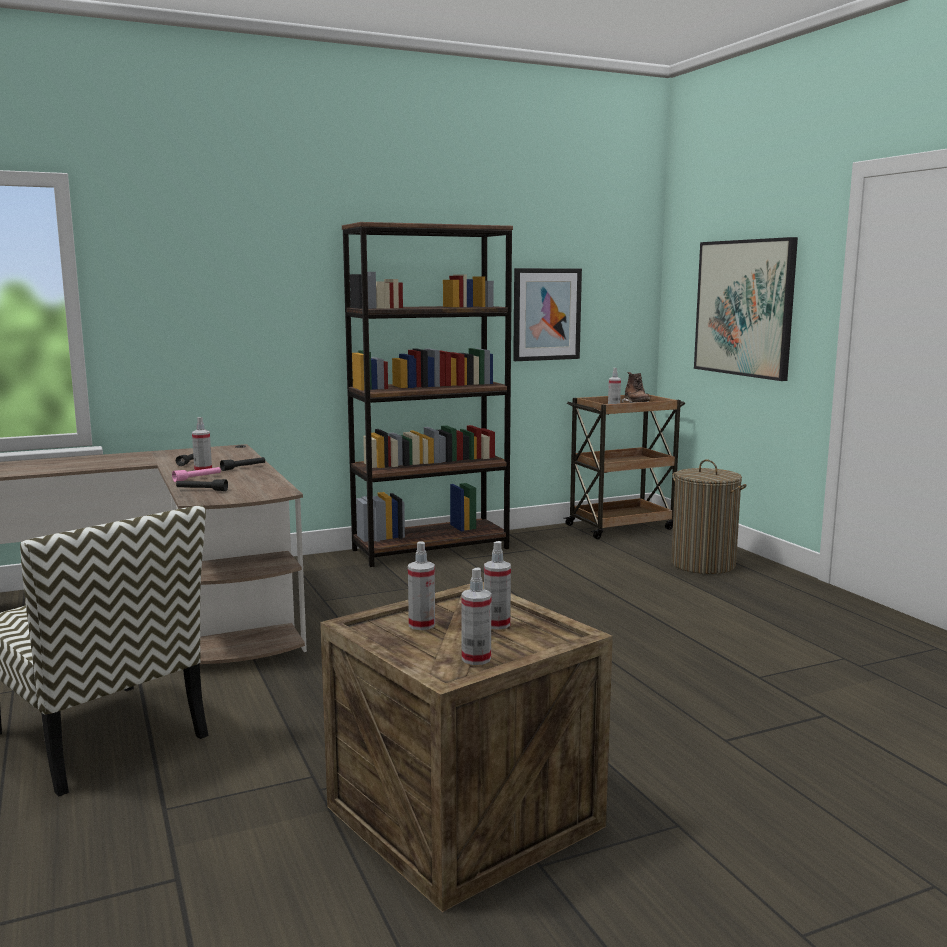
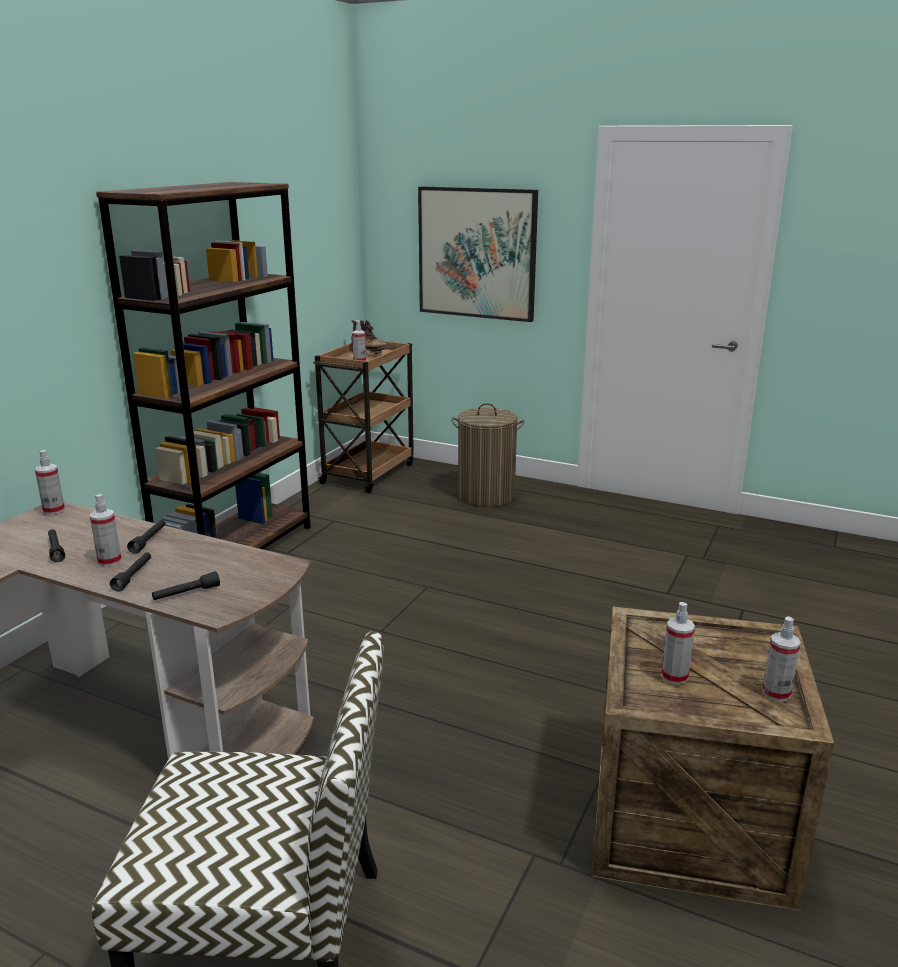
camera: 40 degrees left, 10 degrees up
(197, 478) = (133, 576): pink flashlight -> black flashlight
(497, 624) = (715, 649): spray bottle -> spray bottle (54, 510)
(546, 314) = (285, 271): picture -> none

